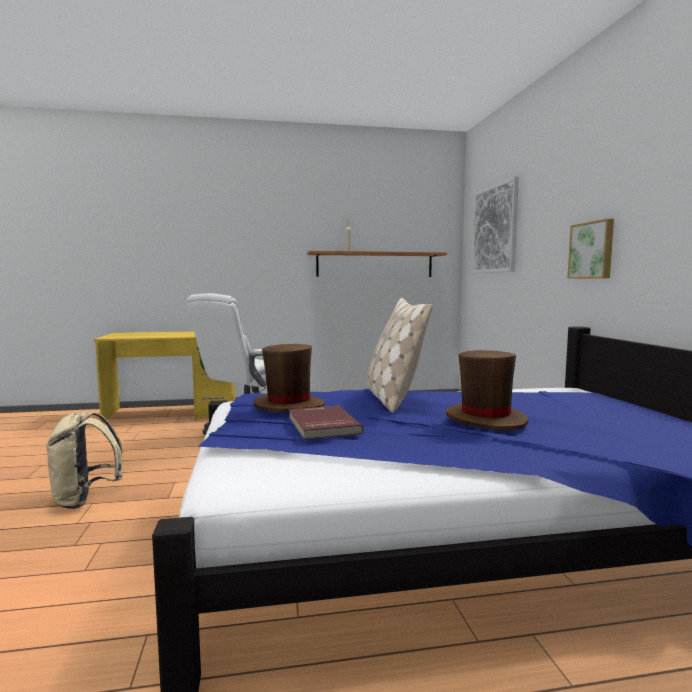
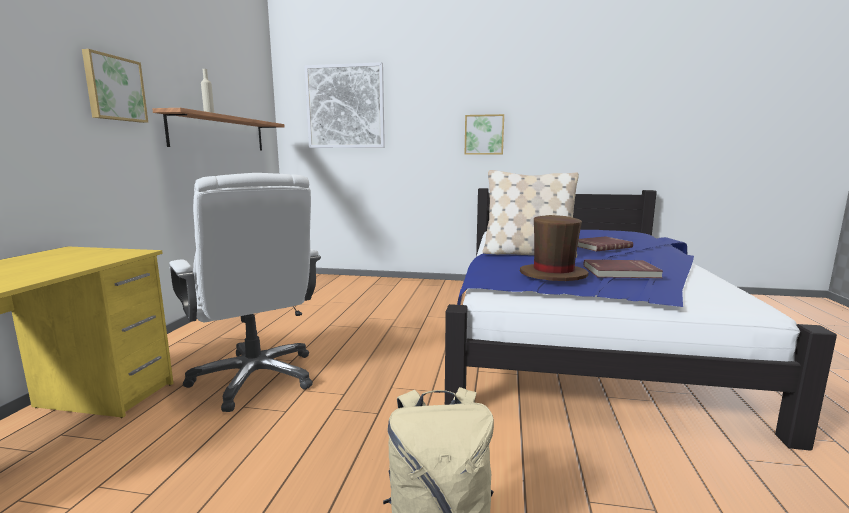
camera: 70 degrees left, 5 degrees up
(279, 243) = (114, 88): none -> picture
(485, 419) = (600, 246): brown hat -> red book

